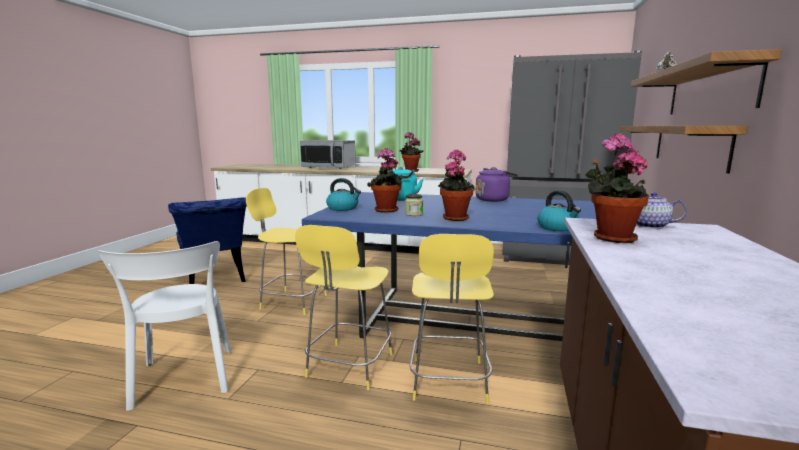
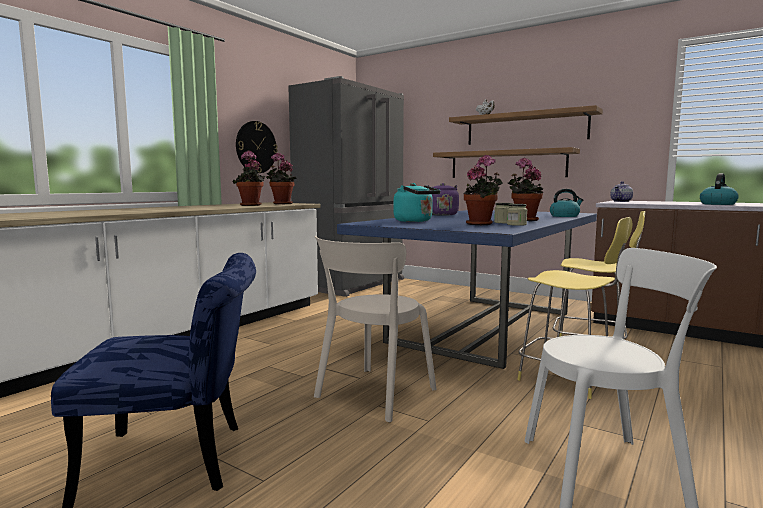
camera: 70 degrees left, 5 degrees down
(292, 301) = (372, 395): yellow stool -> beige chair
(329, 167) = (104, 211): microwave -> none
(343, 208) = (457, 228): kettle -> kettle (717, 204)
(392, 217) = (516, 224): none -> jar
(474, 123) = (256, 147): none -> wall clock
(610, 238) = (658, 203): potted plant -> potted plant (281, 204)

